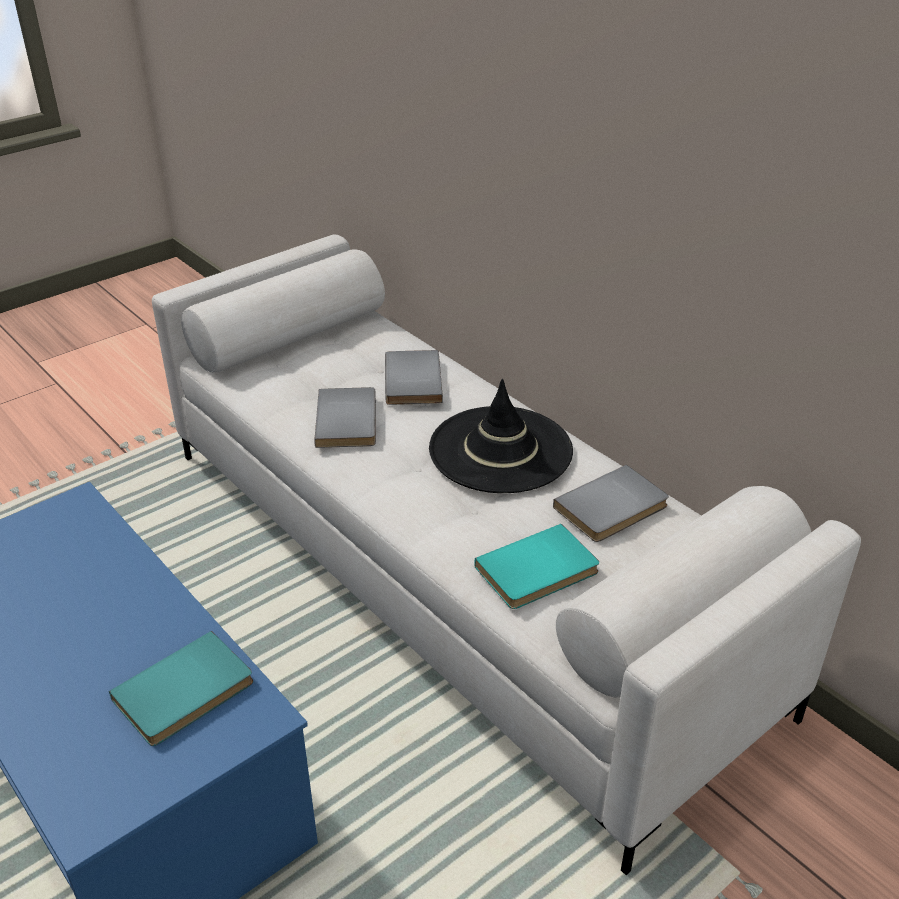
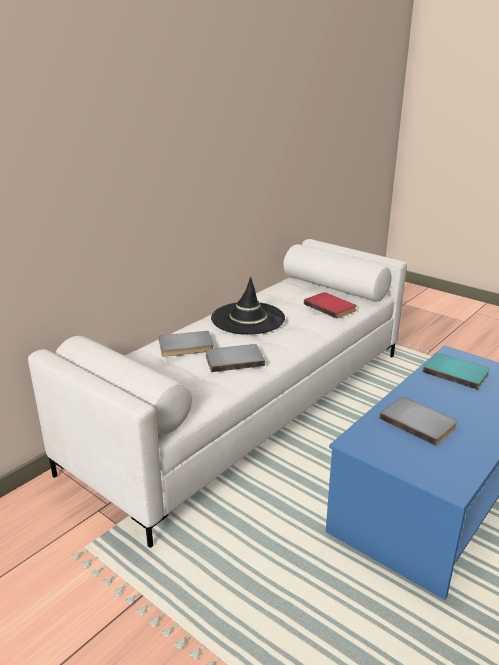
camera: 100 degrees left, 10 degrees down
(539, 572) = (331, 306): turquoise book -> red book
(613, 508) = (282, 295): grey book -> grey book (419, 422)

